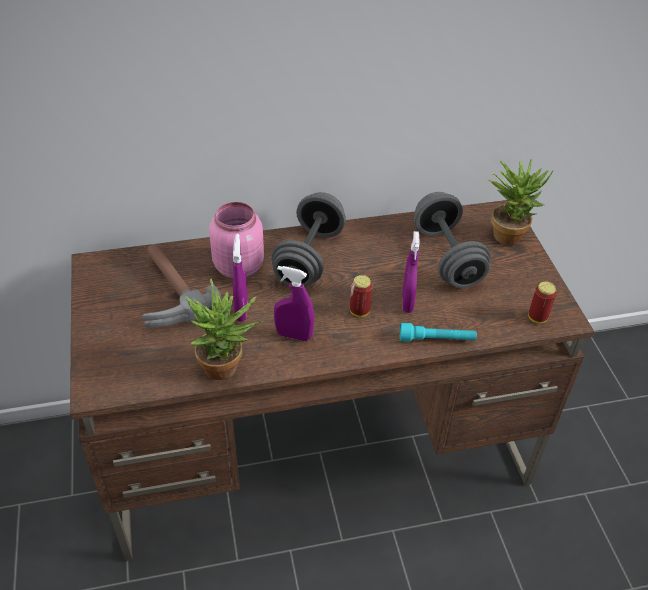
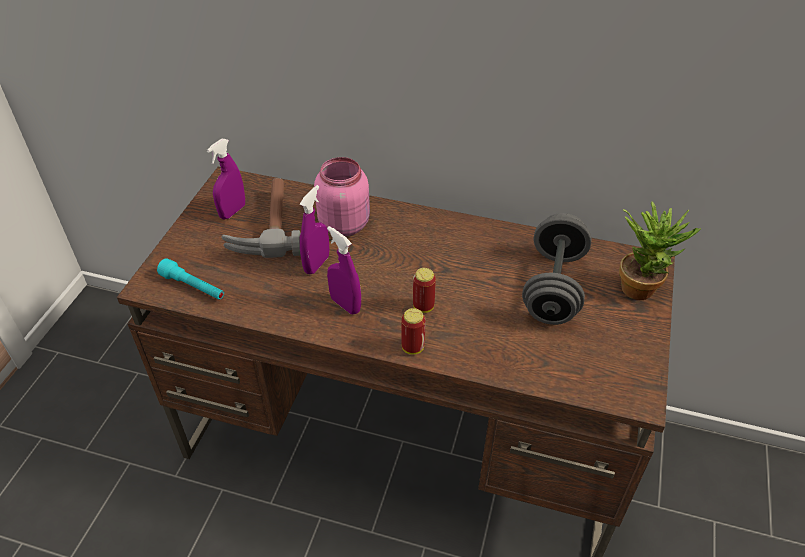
camera: 30 degrees right, 0 degrees up
(227, 369) = (265, 312): potted plant -> none
(309, 257) = (414, 239): grey dumbbell -> none
(407, 302) = (477, 316): purple spray bottle -> purple spray bottle (232, 211)
(436, 340) = (479, 364): turquoise flashlight -> turquoise flashlight (193, 287)
(537, 318) = (607, 385): can -> can (413, 347)

